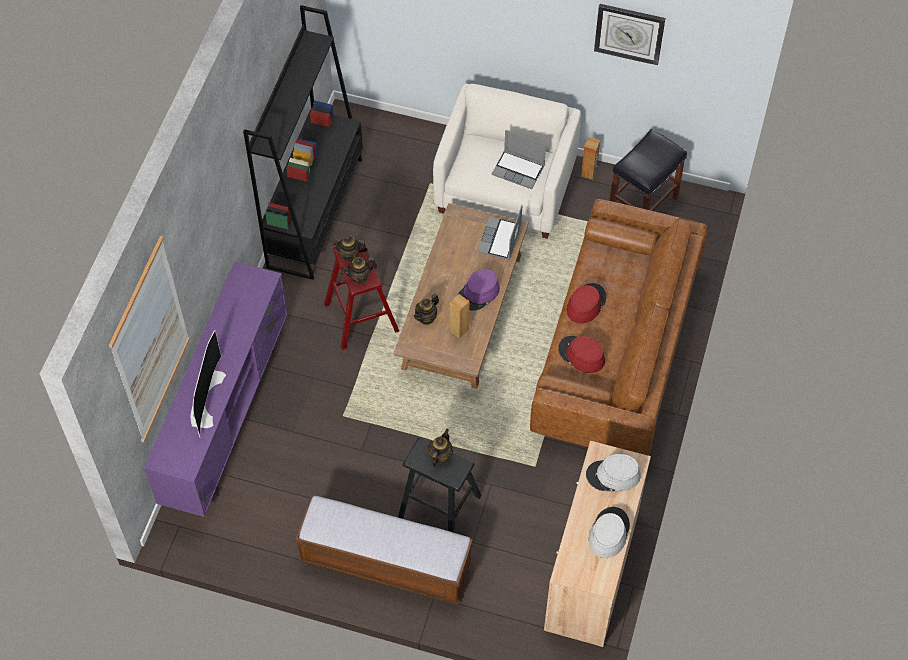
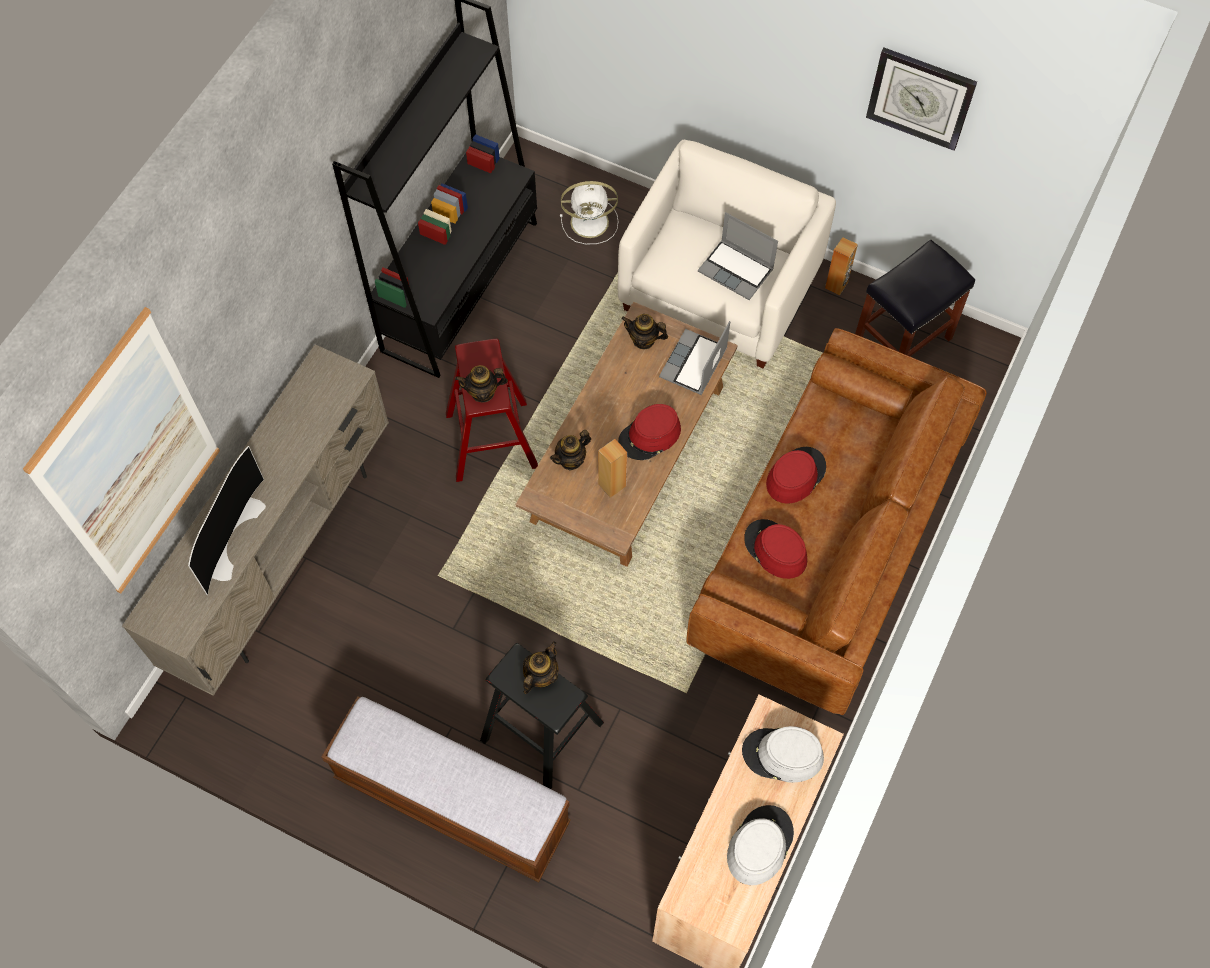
camera: 10 degrees right, 5 degrees up
(227, 418) = (284, 553): purple tv stand -> beige tv stand
(349, 255) = (475, 358): teapot -> teapot (643, 340)
(402, 153) = (591, 222): none -> white fan
(478, 293) = (649, 436): purple hat -> red hat

